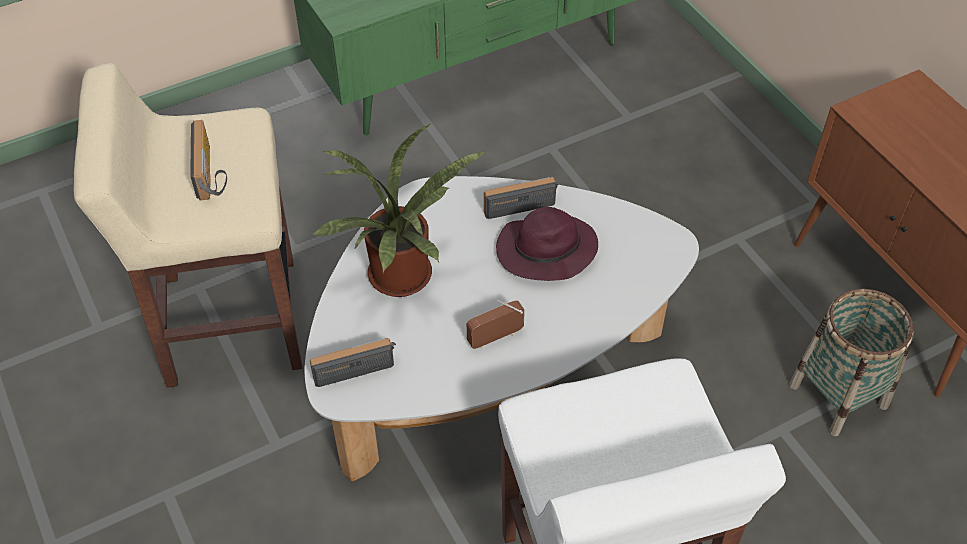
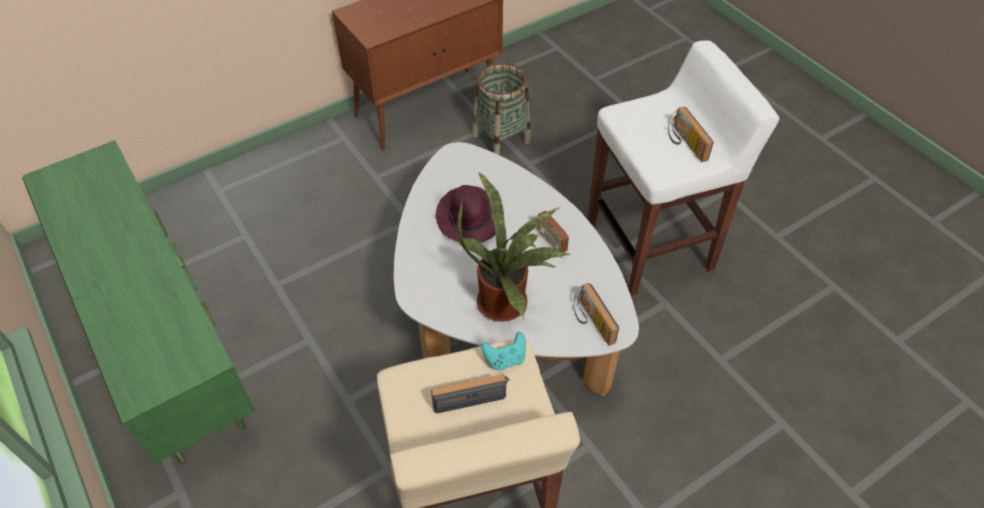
camera: 95 degrees left, 0 degrees up
(247, 204) = (505, 359): none -> turquoise game controller
(520, 203) = (422, 236): radio -> radio (684, 143)

